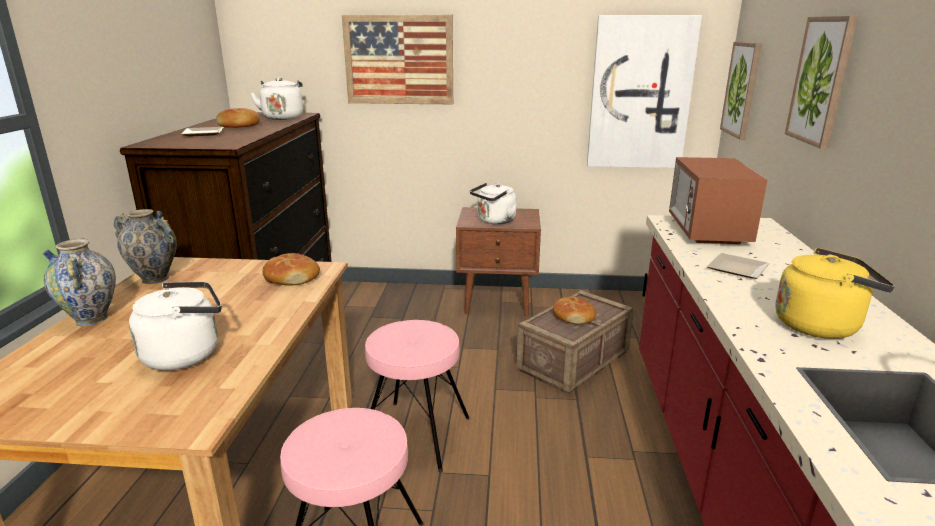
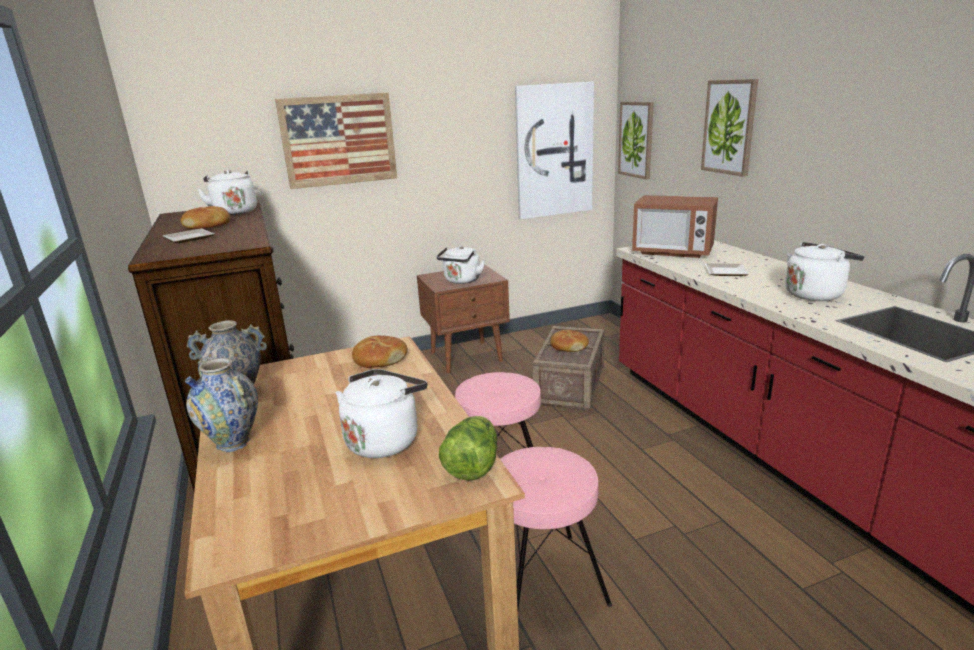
camera: 25 degrees left, 0 degrees up
(210, 405) = (472, 466): none -> lettuce
(707, 231) = (672, 252): microwave -> microwave turned 45 degrees counterclockwise
(820, 325) = (815, 294): yellow kettle -> white kettle

